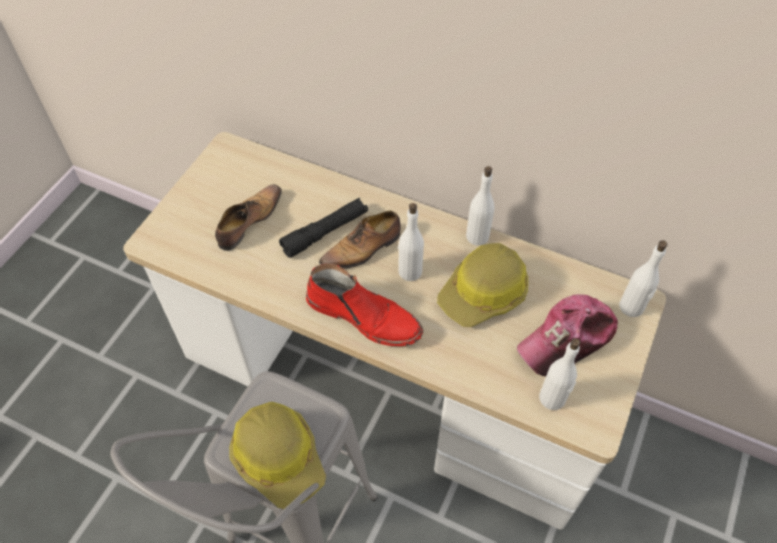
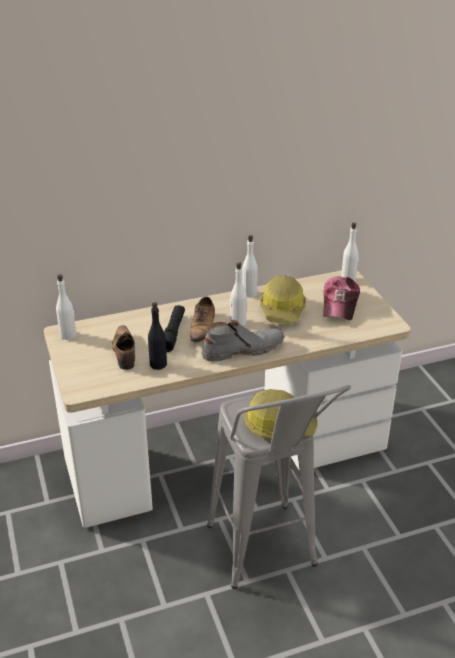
camera: 45 degrees left, 20 degrees down
(258, 265) = (158, 364): none -> black bottle
(364, 316) = (242, 349): red boot -> grey boot
(552, 398) = (362, 326): white bottle -> white bottle (68, 335)

